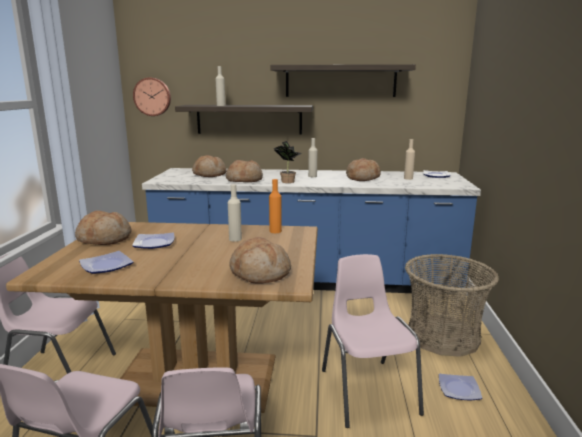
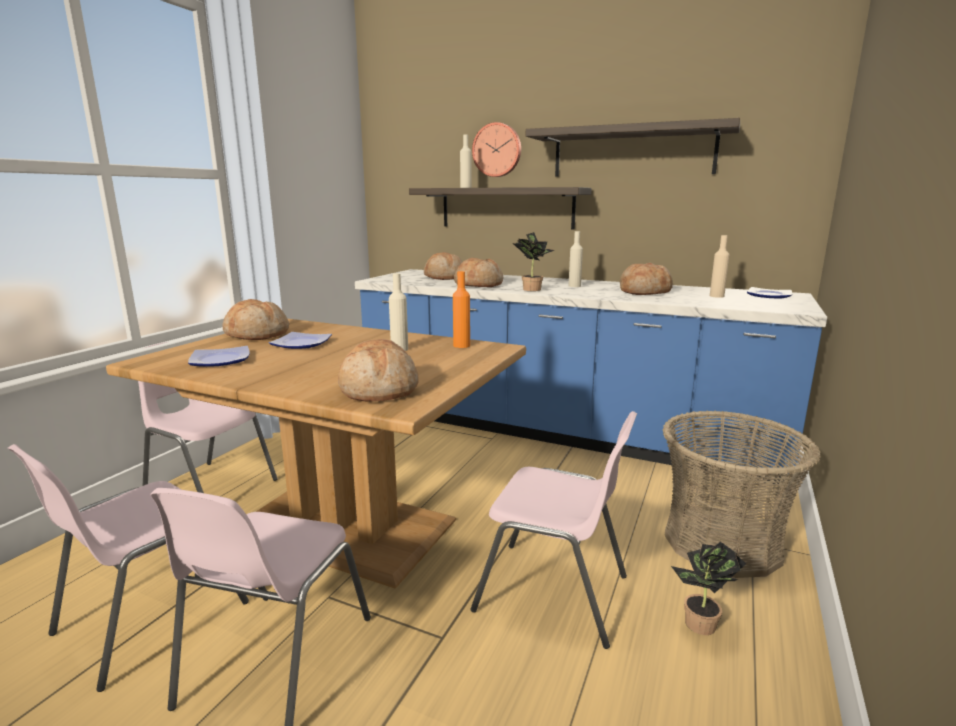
camera: 20 degrees right, 0 degrees up
(152, 96) = (395, 179): wall clock -> wall clock (497, 150)
(367, 390) = (554, 593): pink chair -> pink chair turned 105 degrees clockwise
(458, 390) = (701, 627): plate -> potted plant

